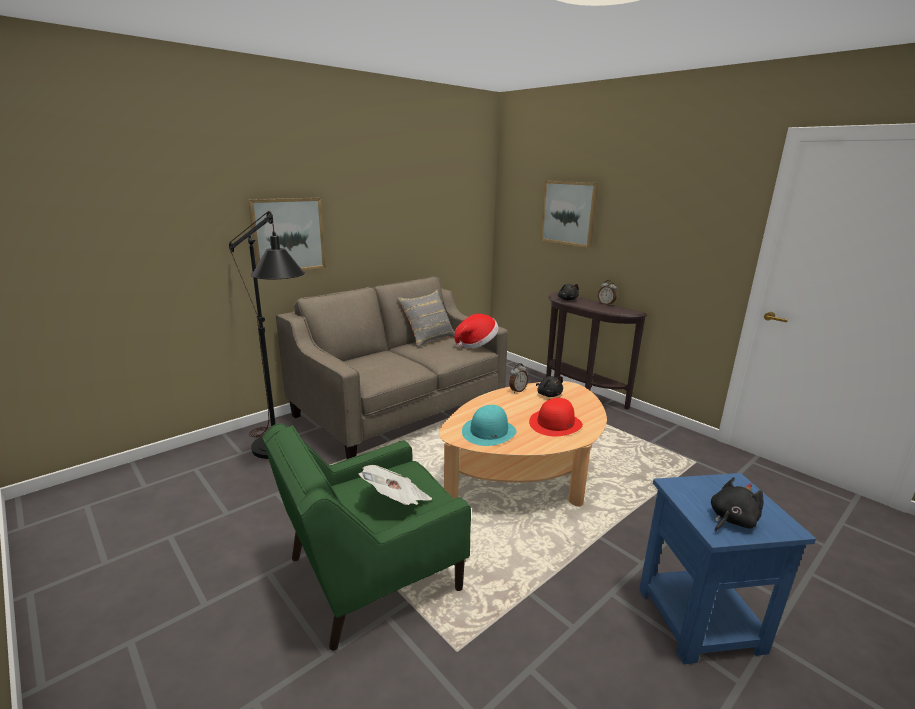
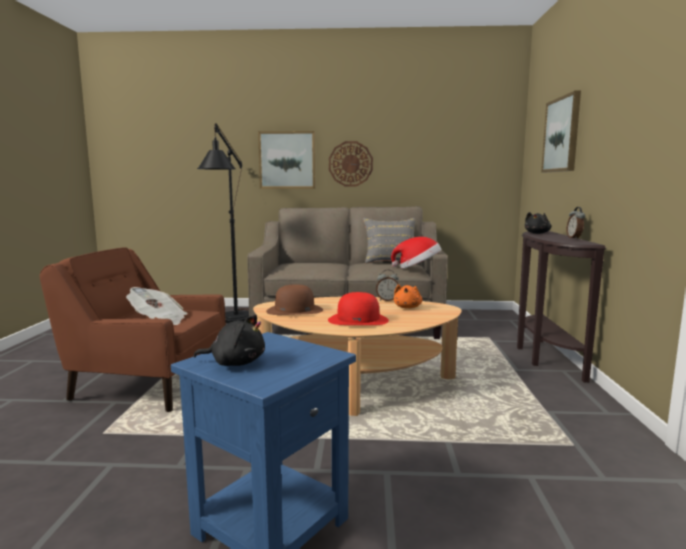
camera: 45 degrees right, 10 degrees down
(358, 234) = (350, 164): none -> wall clock
(370, 575) = (148, 384): green armchair -> brown armchair
(489, 432) = (294, 310): turquoise hat -> brown hat
(548, 394) = (407, 307): black plush toy -> orange plush toy

